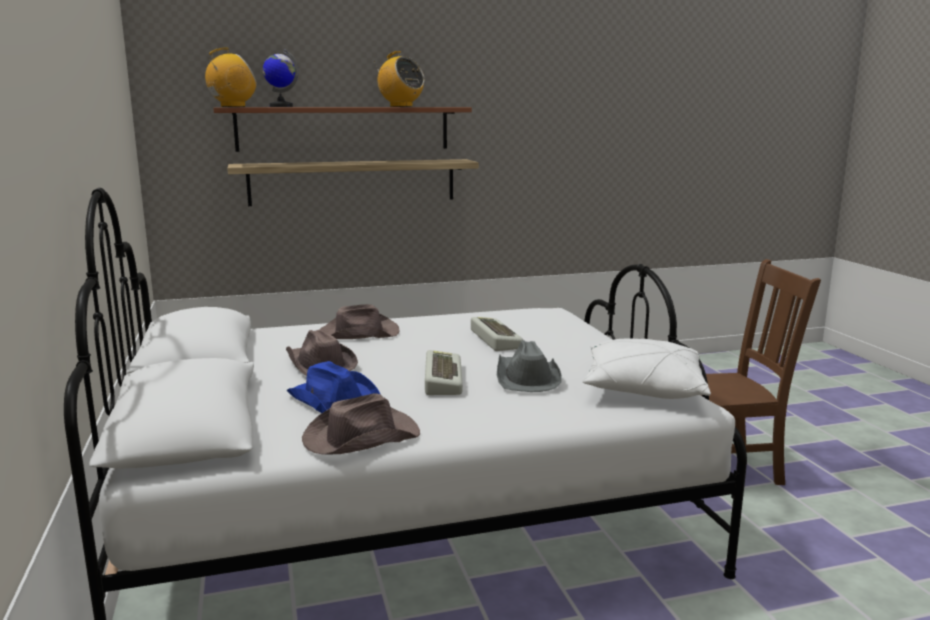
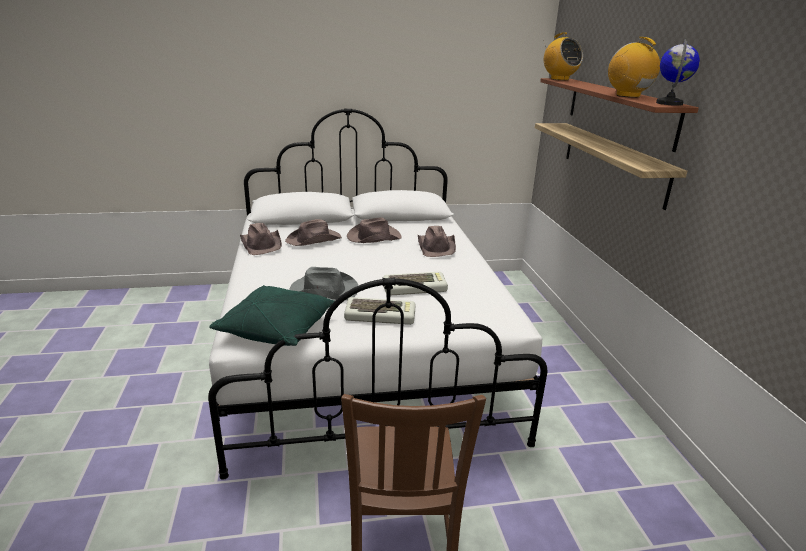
camera: 95 degrees right, 10 degrees up
(281, 107) = (582, 83): globe -> globe (669, 103)
(334, 400) = (314, 240): blue hat -> brown hat
(400, 106) = (628, 96): radio -> radio turned 105 degrees clockwise
(441, 379) = (333, 265): keyboard -> keyboard (381, 316)
(643, 389) = (277, 328): white pillow -> green pillow

